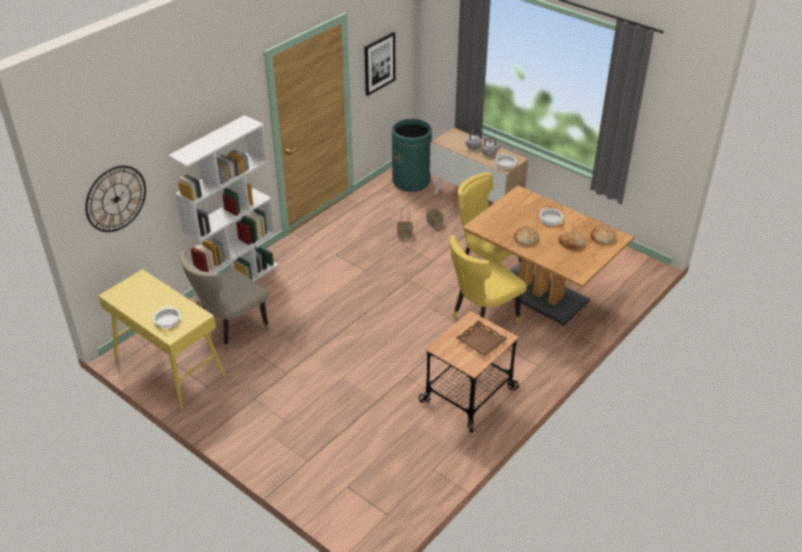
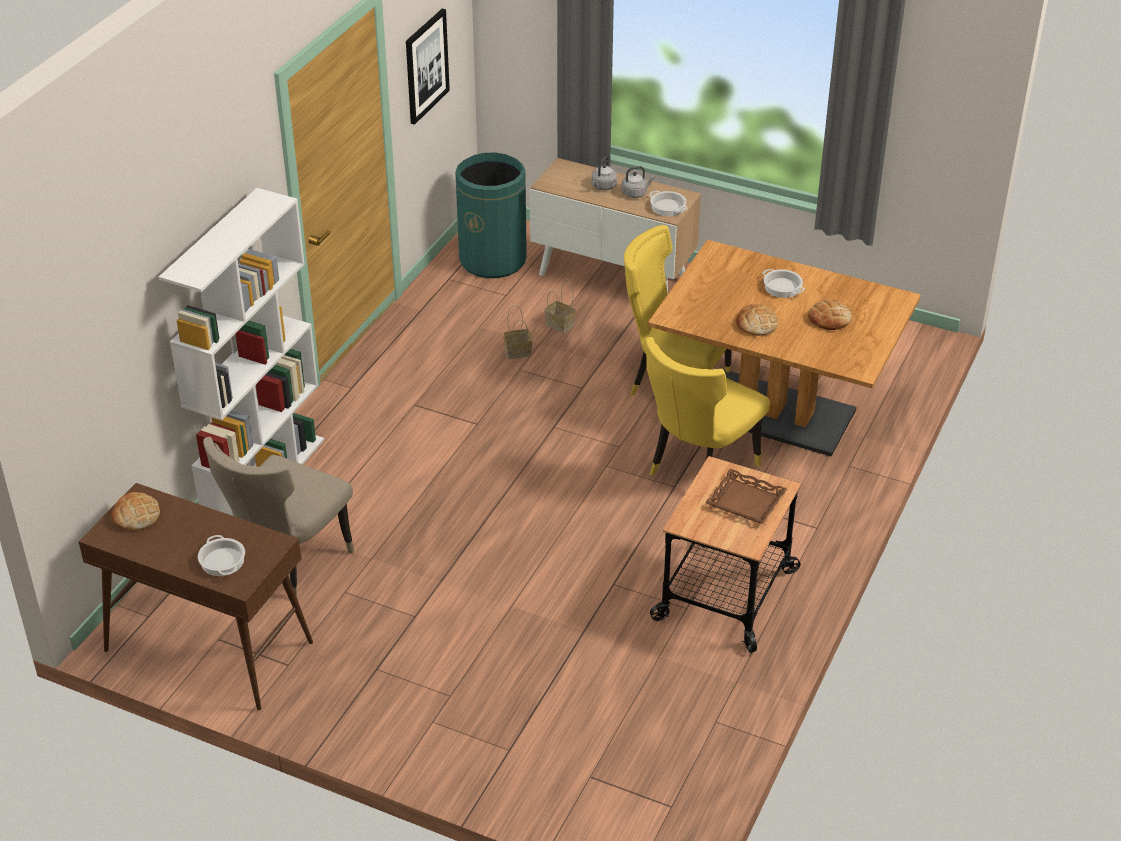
camera: 15 degrees left, 0 degrees up
(116, 199) = (88, 366): wall clock -> none
(169, 368) = (207, 647): yellow console table -> brown console table
(602, 237) = (873, 303): bread -> bread (136, 515)

